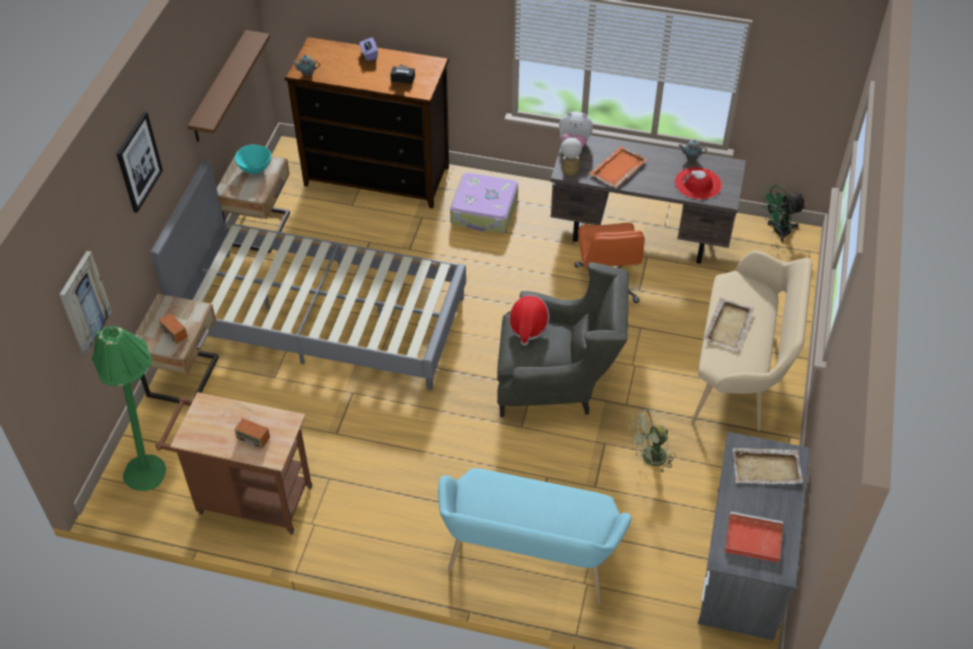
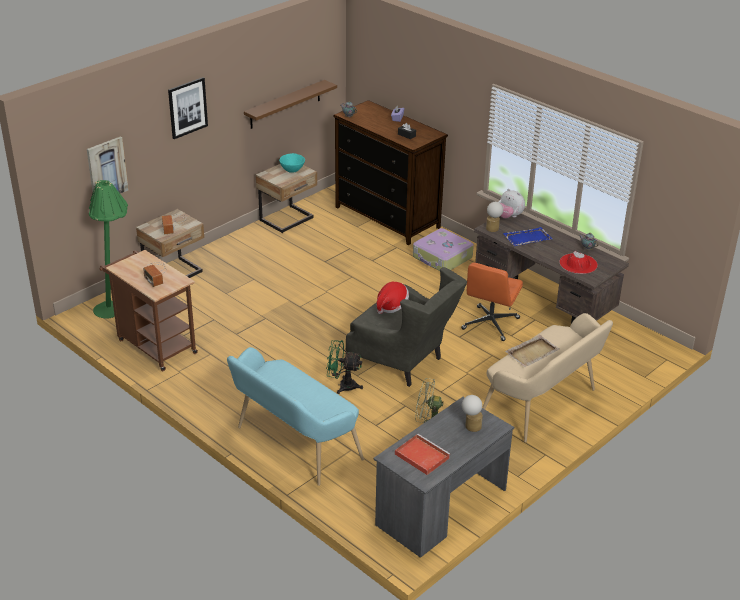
camera: 30 degrees right, 15 degrees down
(322, 318) = (283, 275): grey bed -> none
(617, 168) = (527, 238): orange tray -> blue tray
(767, 468) = (471, 425): beige tray -> table lamp
(777, 231) = (651, 339): green fan -> green fan (343, 385)

